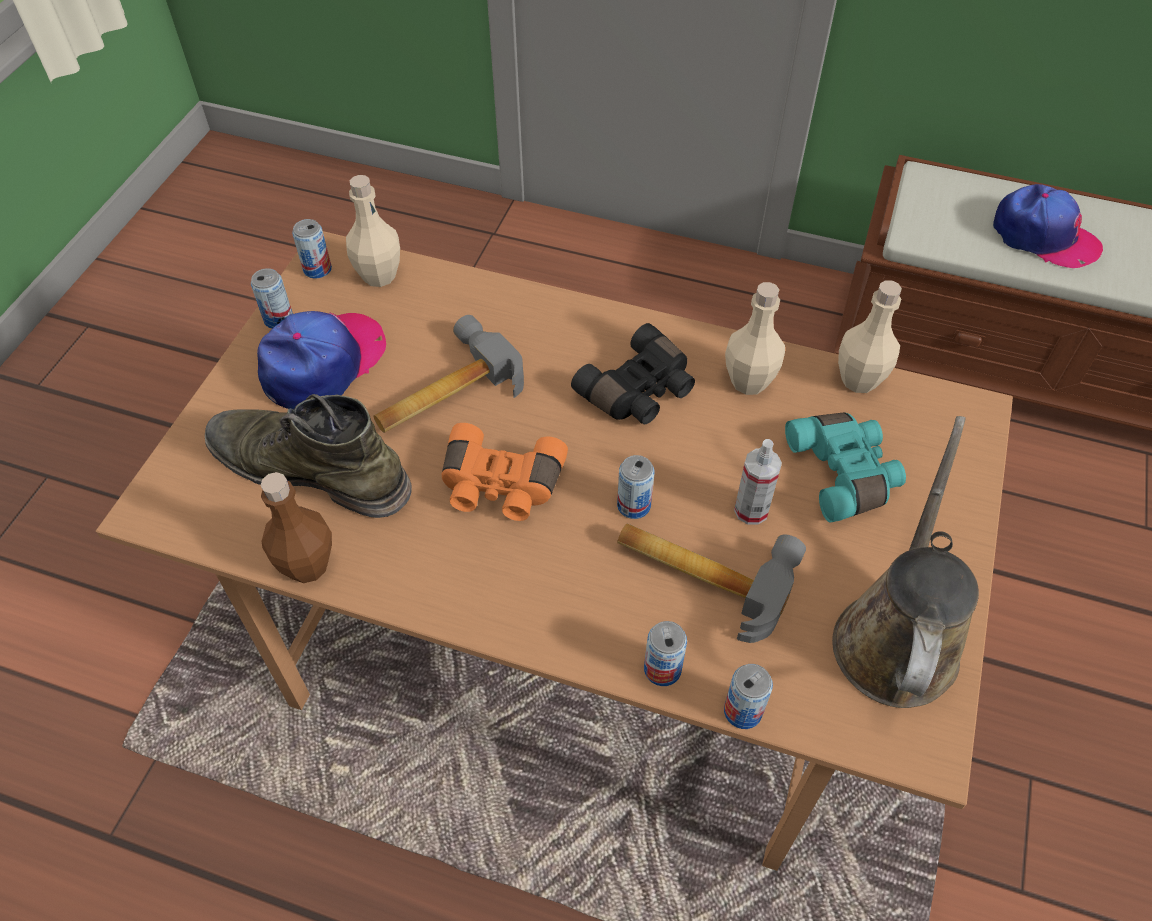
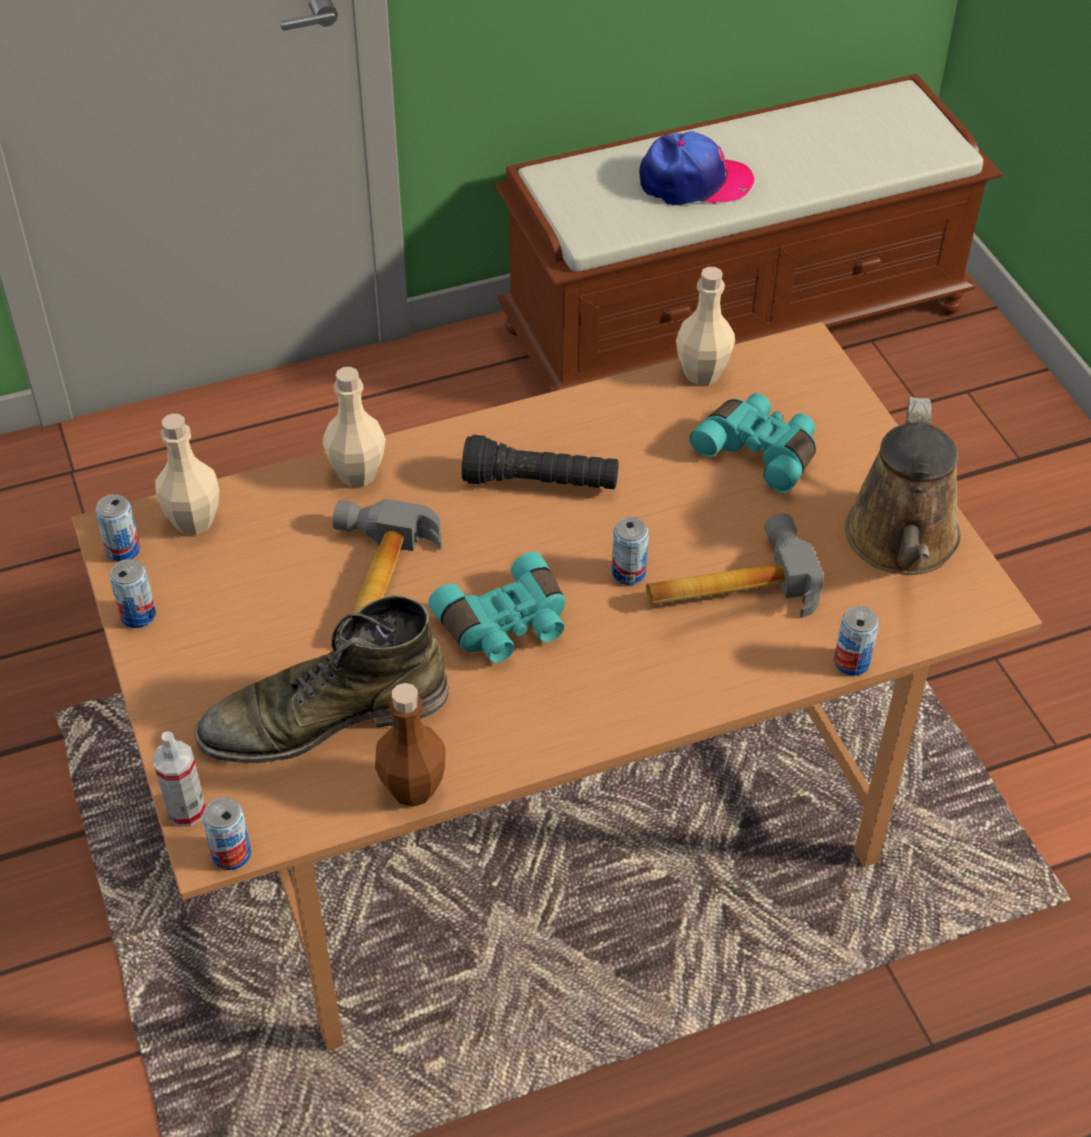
camera: 40 degrees left, 5 degrees down
(323, 364) = (232, 626): cap -> none
(500, 486) = (506, 626): orange binoculars -> turquoise binoculars
(639, 391) = (540, 483): black binoculars -> black flashlight
(662, 669) = (769, 673): can -> can (231, 854)
(749, 381) = (620, 423): beige bottle -> beige bottle (357, 474)
(751, 510) = (719, 520): spray bottle -> spray bottle (186, 810)
(897, 635) = (902, 543): brown watering can -> brown watering can turned 150 degrees counterclockwise

